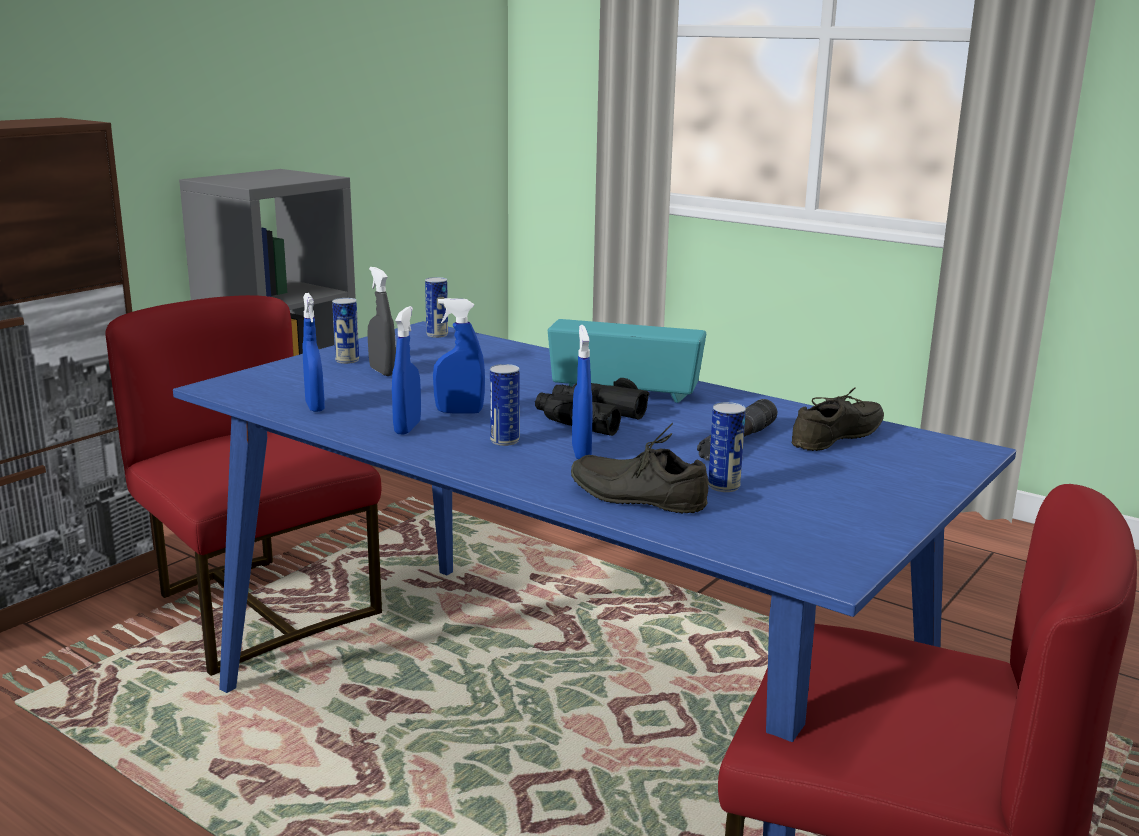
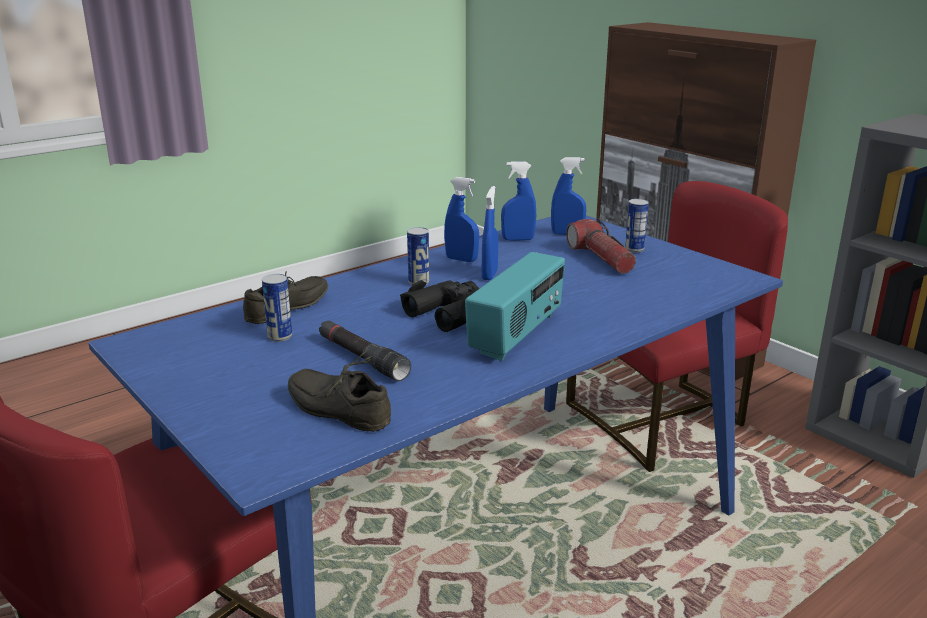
camera: 105 degrees right, 5 degrees up
(382, 371) = (600, 258): grey spray bottle -> flashlight
(437, 335) = (723, 281): can -> none
(581, 453) = (379, 302): blue spray bottle -> blue spray bottle (567, 234)
(840, 438) = (341, 408): grey shoe -> grey shoe turned 150 degrees clockwise

